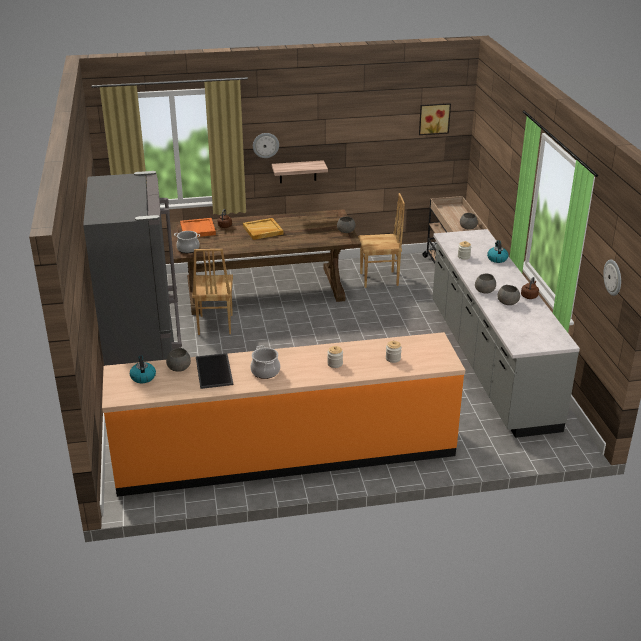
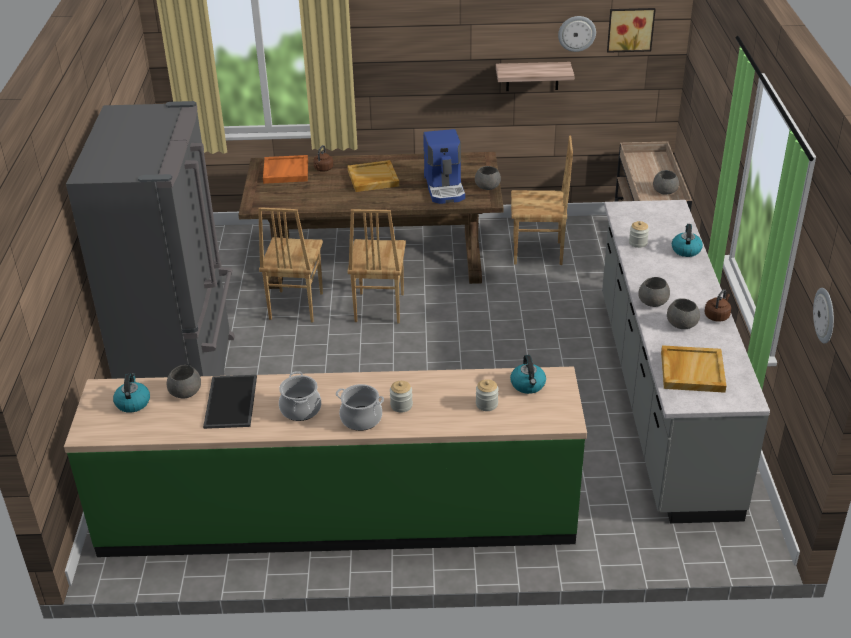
camera: 10 degrees right, 5 degrees up
(188, 249) = (264, 201): cooking pot -> cooking pot (361, 419)
(265, 145) = (385, 58): wall clock -> wall clock (576, 33)
(275, 321) = (378, 308): none -> brown chair
(286, 454) = (338, 516): orange counter -> green counter
(297, 171) = (431, 96): shelf -> shelf (532, 76)
(316, 233) = (445, 188): none -> coffee machine
(417, 345) = (528, 385): none -> kettle
(522, 329) = (691, 371): none -> beige tray

